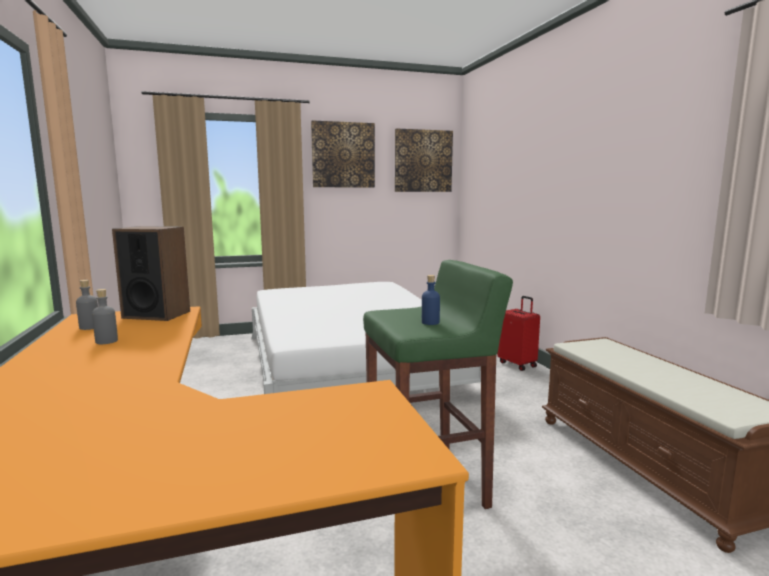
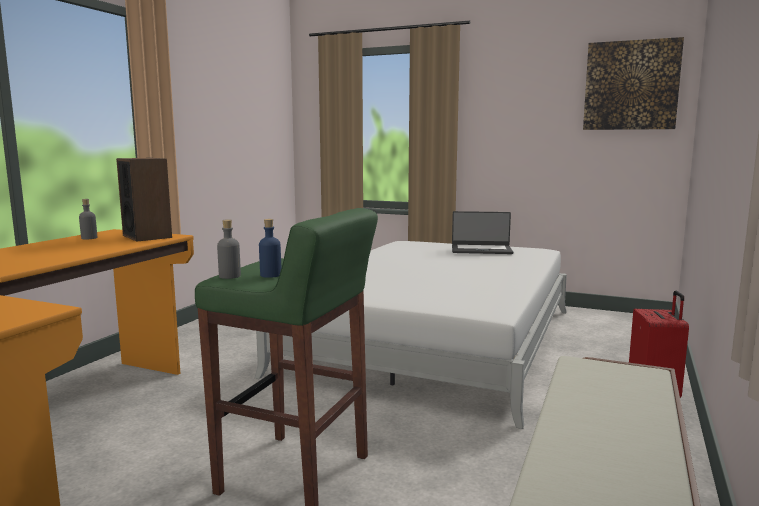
camera: 40 degrees right, 0 degrees up
(106, 341) = (63, 247): grey bottle -> grey bottle (229, 276)
(343, 155) = (514, 84): picture -> none
(351, 288) = (481, 250): none -> laptop

